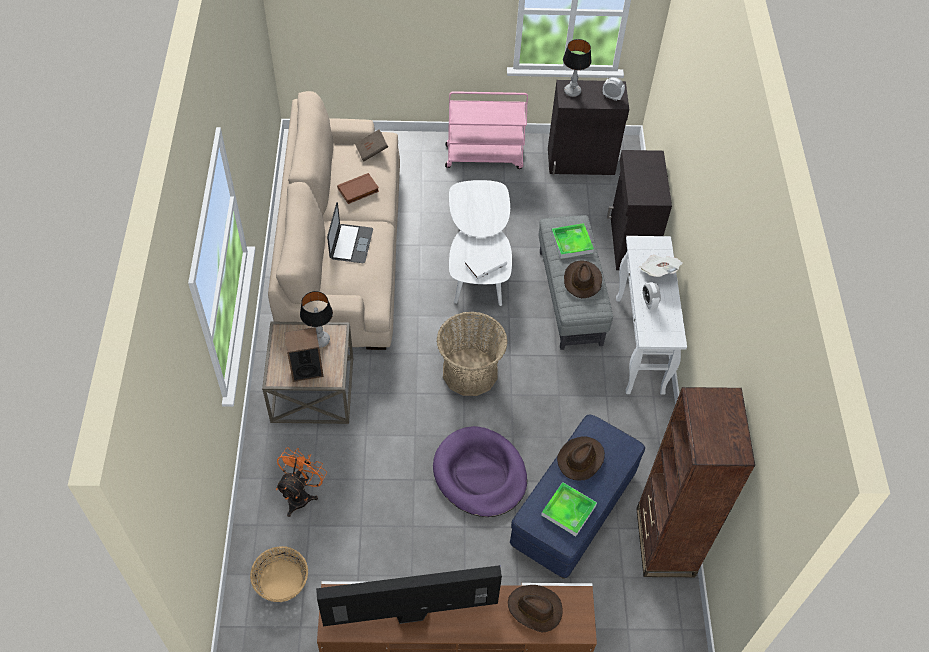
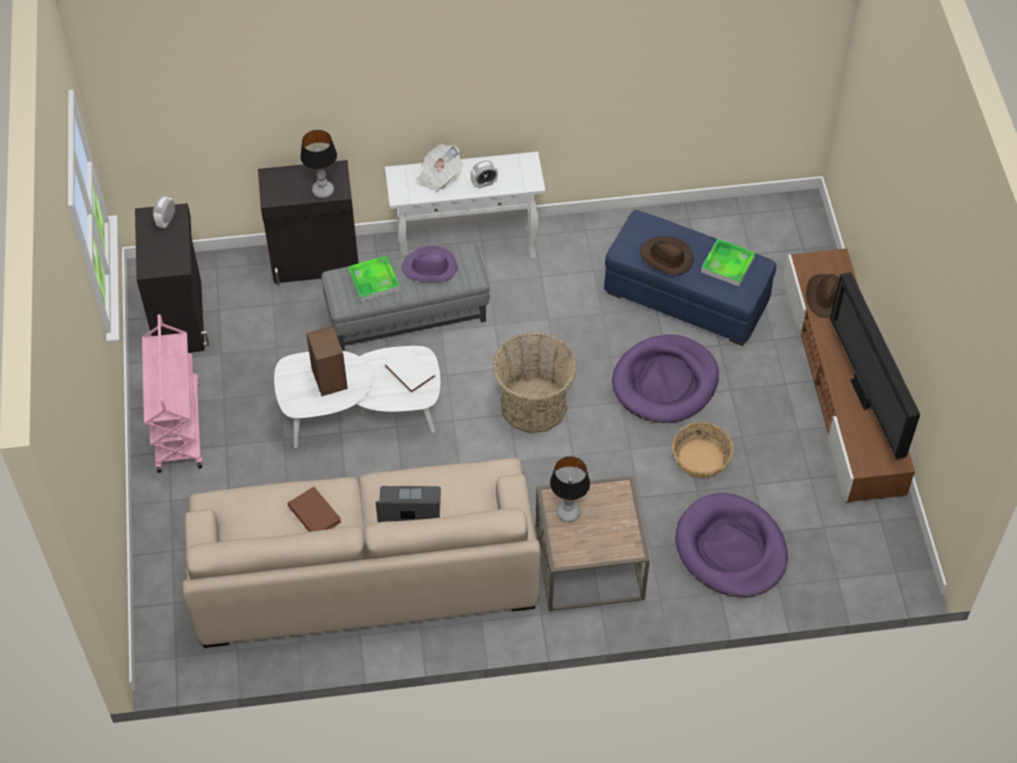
camera: 95 degrees left, 0 degrees up
(281, 581) = (837, 548): basket -> basket (701, 459)
(301, 494) = (731, 549): orange fan -> purple dog bed
(306, 369) = (612, 520): speaker -> speaker (329, 379)
(372, 151) = (240, 509): brown book -> none
(572, 91) = (159, 262): table lamp -> table lamp (323, 191)
(582, 280) = (430, 268): brown hat -> purple hat
(664, 542) = (705, 222): brown bookcase -> none

